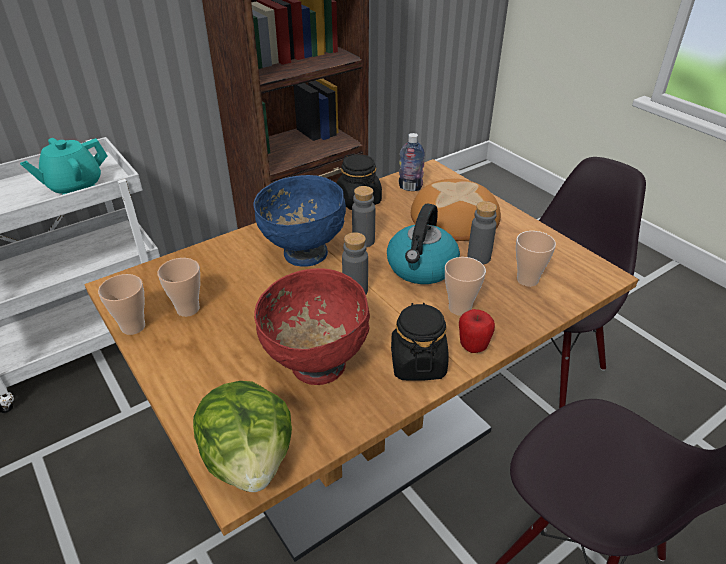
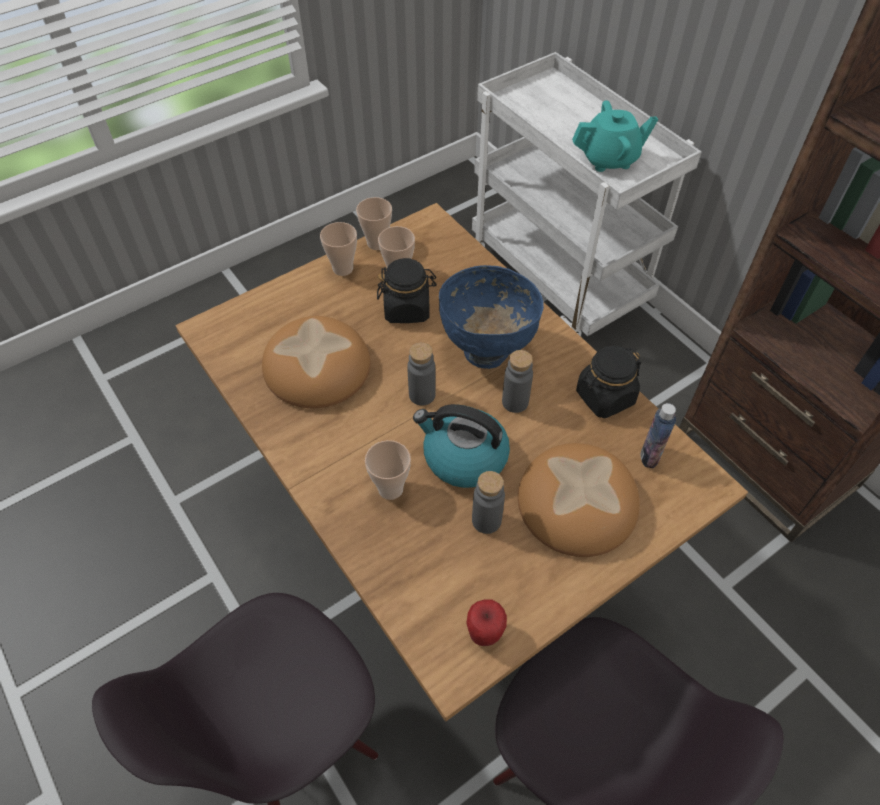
camera: 90 degrees right, 15 degrees up
(74, 186) = (609, 159): turquoise teapot -> turquoise teapot turned 120 degrees clockwise
(249, 459) = (226, 333): lettuce -> none
(316, 365) = (318, 367): red bowl -> bread
(417, 363) = (312, 444): black jar -> black jar (407, 309)
(473, 346) = (330, 494): apple -> apple (485, 633)
(527, 280) = (441, 569): cup -> cup (343, 269)

